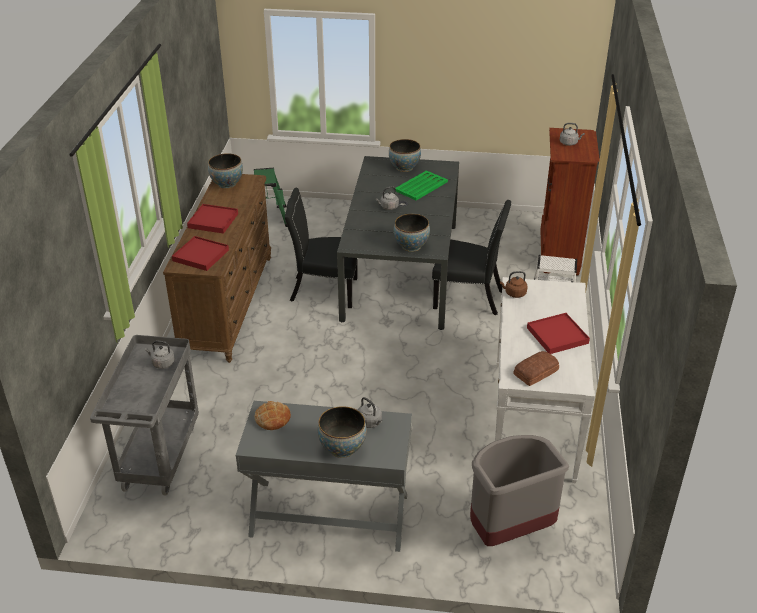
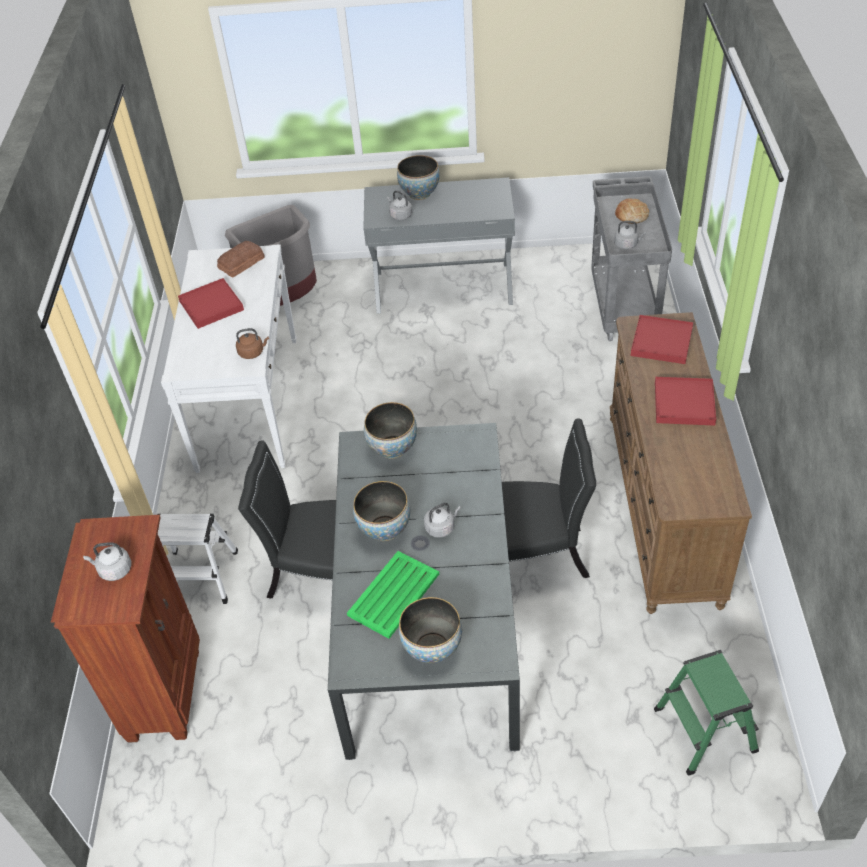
camera: 175 degrees right, 10 degrees up
(227, 184) = (713, 486): bowl -> bowl (384, 529)
(272, 418) = (489, 206): bread -> bread (631, 214)

